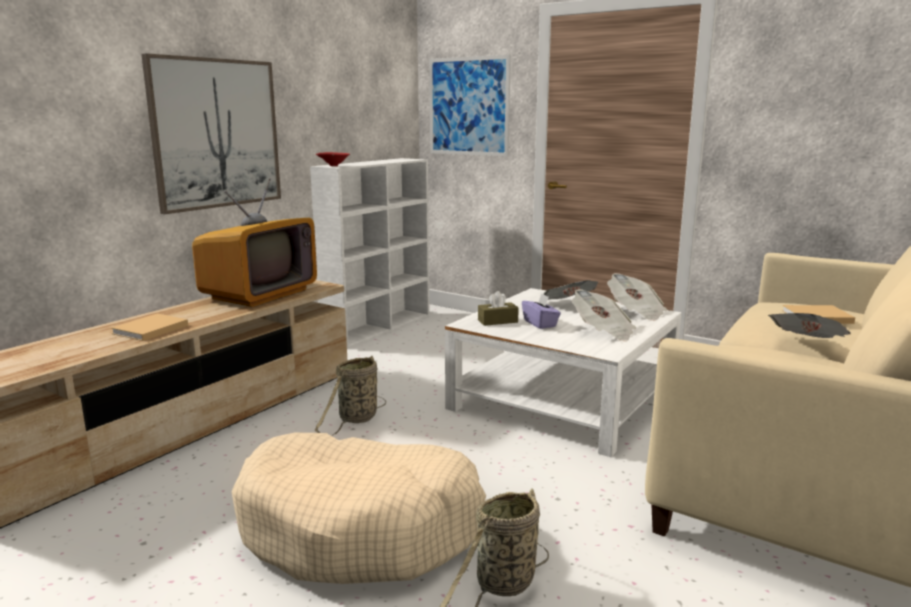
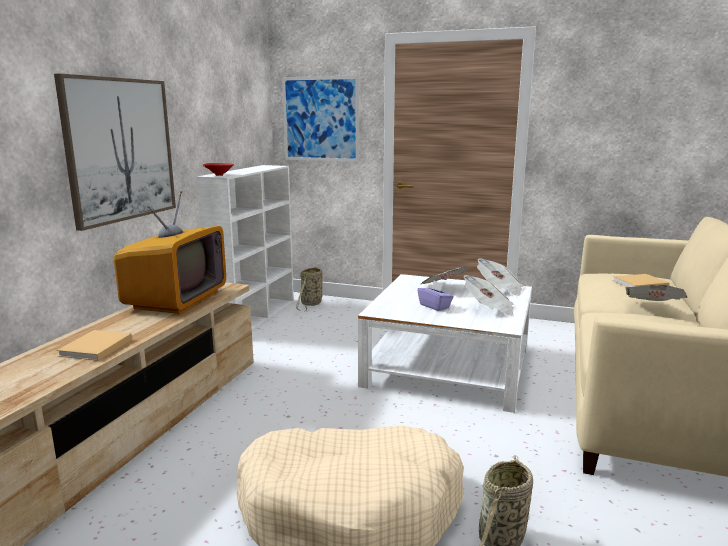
camera: 15 degrees left, 0 degrees up
(356, 419) = (286, 407): basket -> basket (311, 304)
(497, 321) = (398, 307): brown tissue box -> none

